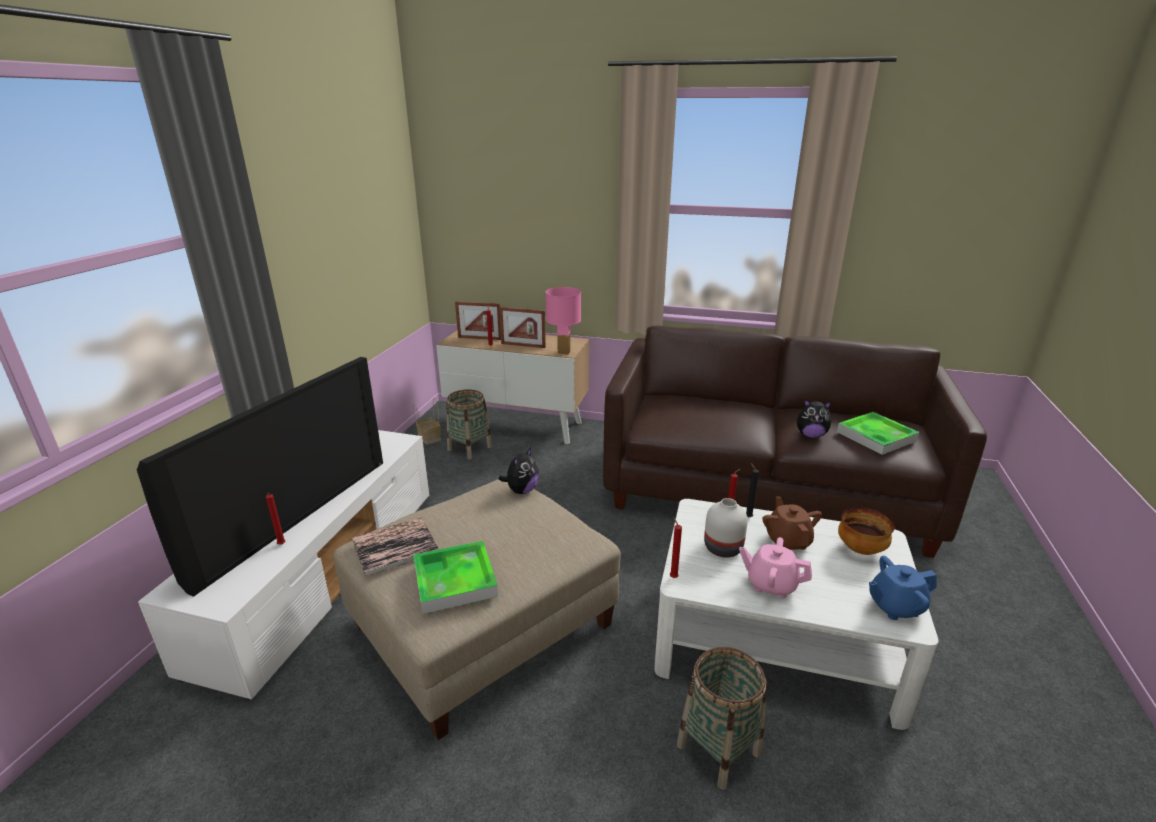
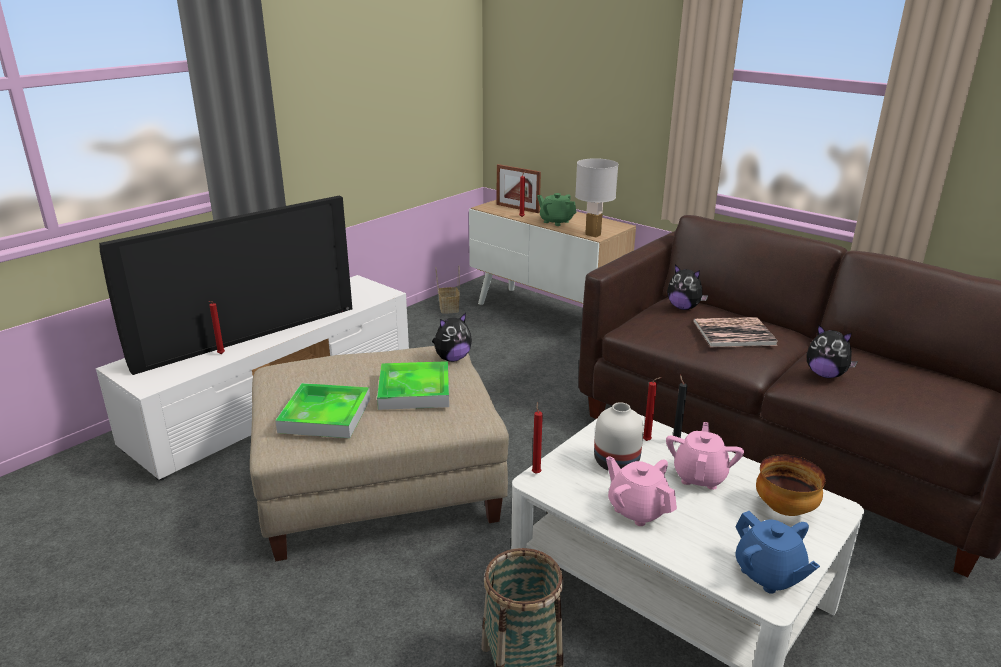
camera: 25 degrees right, 0 degrees up
(395, 546) = (300, 376): book -> book (733, 333)
(469, 448) = (481, 325): basket -> none
(523, 345) = (556, 221): picture frame -> green teapot
(564, 352) = (593, 235): pink table lamp -> white table lamp
(672, 402) = (683, 307): none -> plush toy
(787, 541) = (700, 476): brown teapot -> pink teapot
(876, 436) = (916, 394): tray -> tray (414, 390)
(895, 606) = (768, 574): blue teapot -> blue teapot turned 135 degrees counterclockwise

